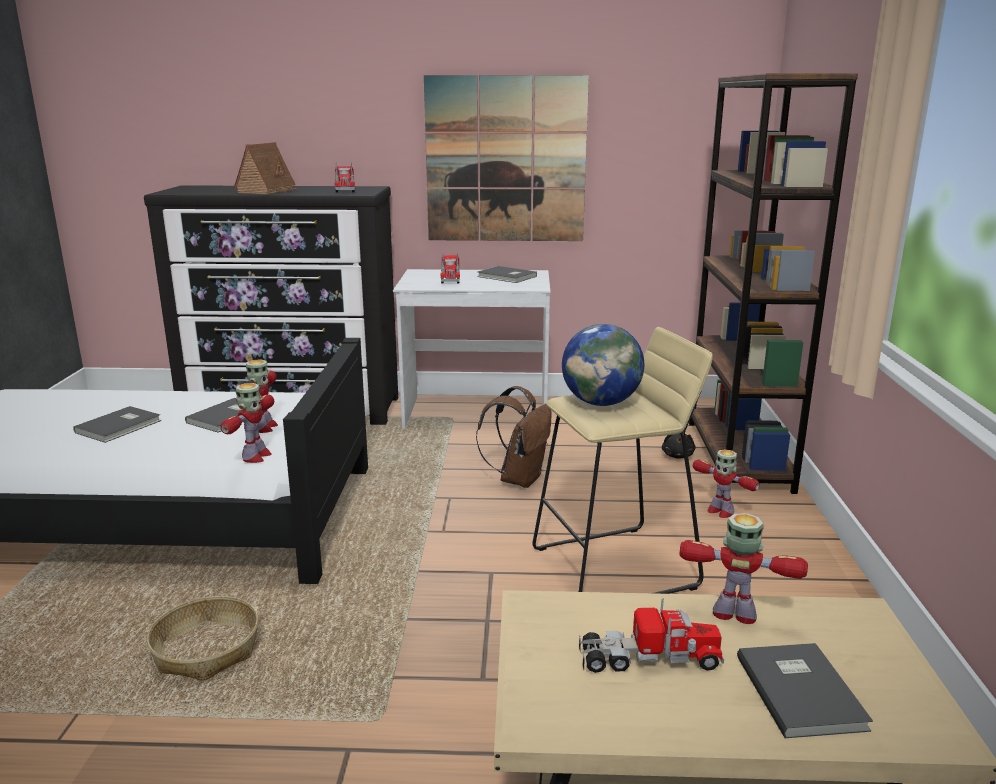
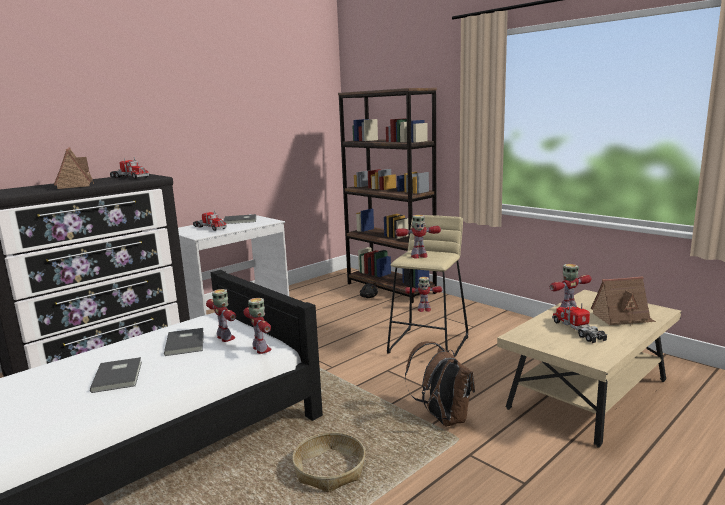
camera: 45 degrees left, 5 degrees down
(505, 160) = (216, 148): picture -> none
(519, 478) = (320, 332): brown backpack -> brown backpack (443, 418)
(601, 403) = (418, 256): globe -> toy robot
(648, 659) = (578, 330): toy truck -> toy truck turned 60 degrees counterclockwise
(802, 691) = (622, 317): grey book -> toy house

